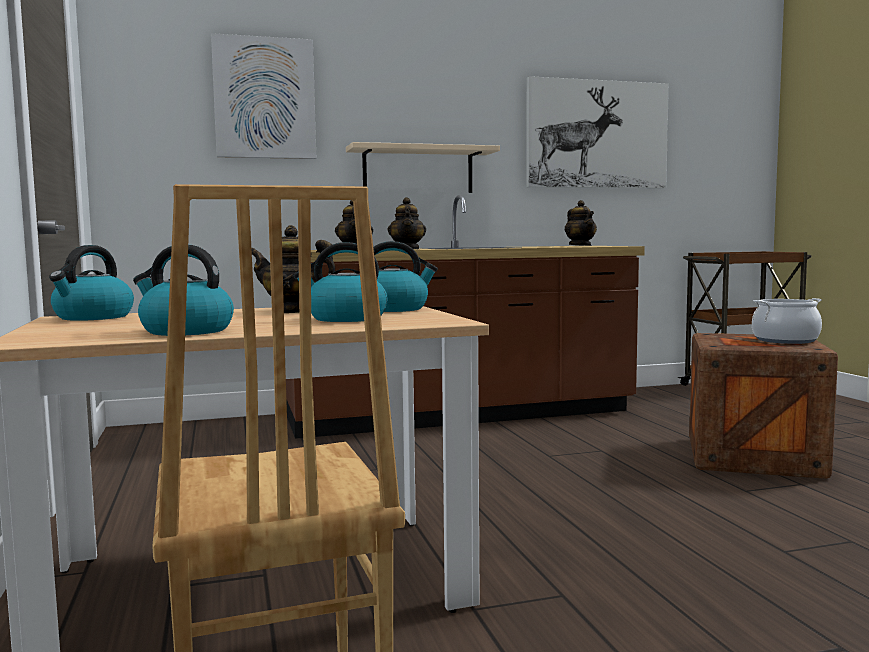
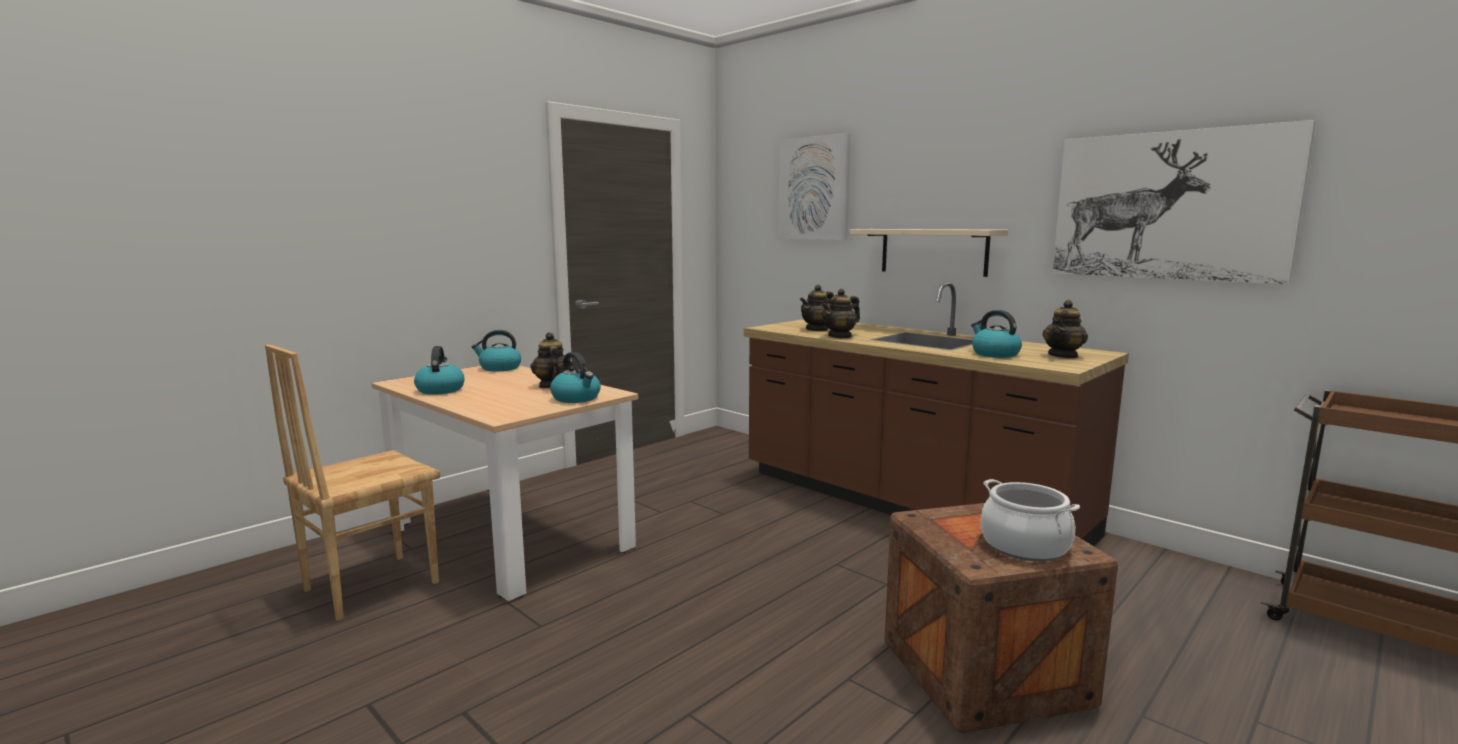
camera: 60 degrees right, 5 degrees up
(345, 318) = (510, 400): kettle -> kettle (994, 354)

